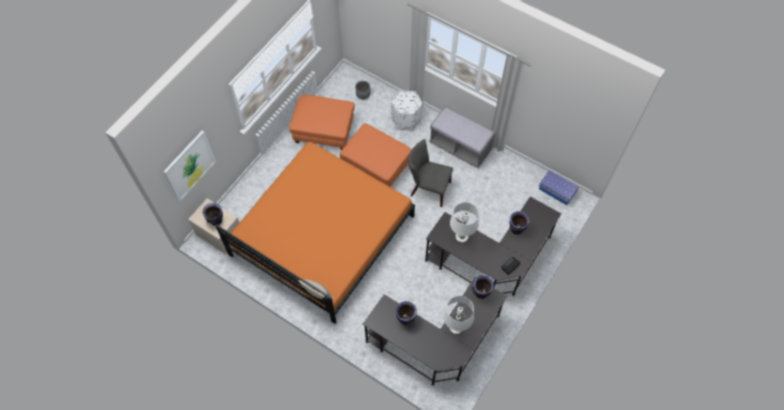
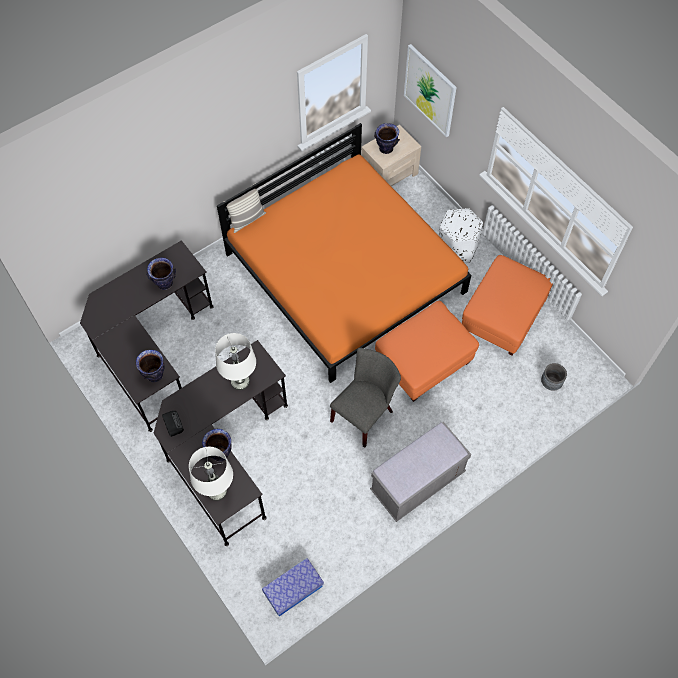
camera: 110 degrees right, 0 degrees up
(406, 120) = (489, 426): white ottoman -> white ottoman (456, 249)
(456, 327) = (126, 331): white table lamp -> white table lamp (217, 491)

